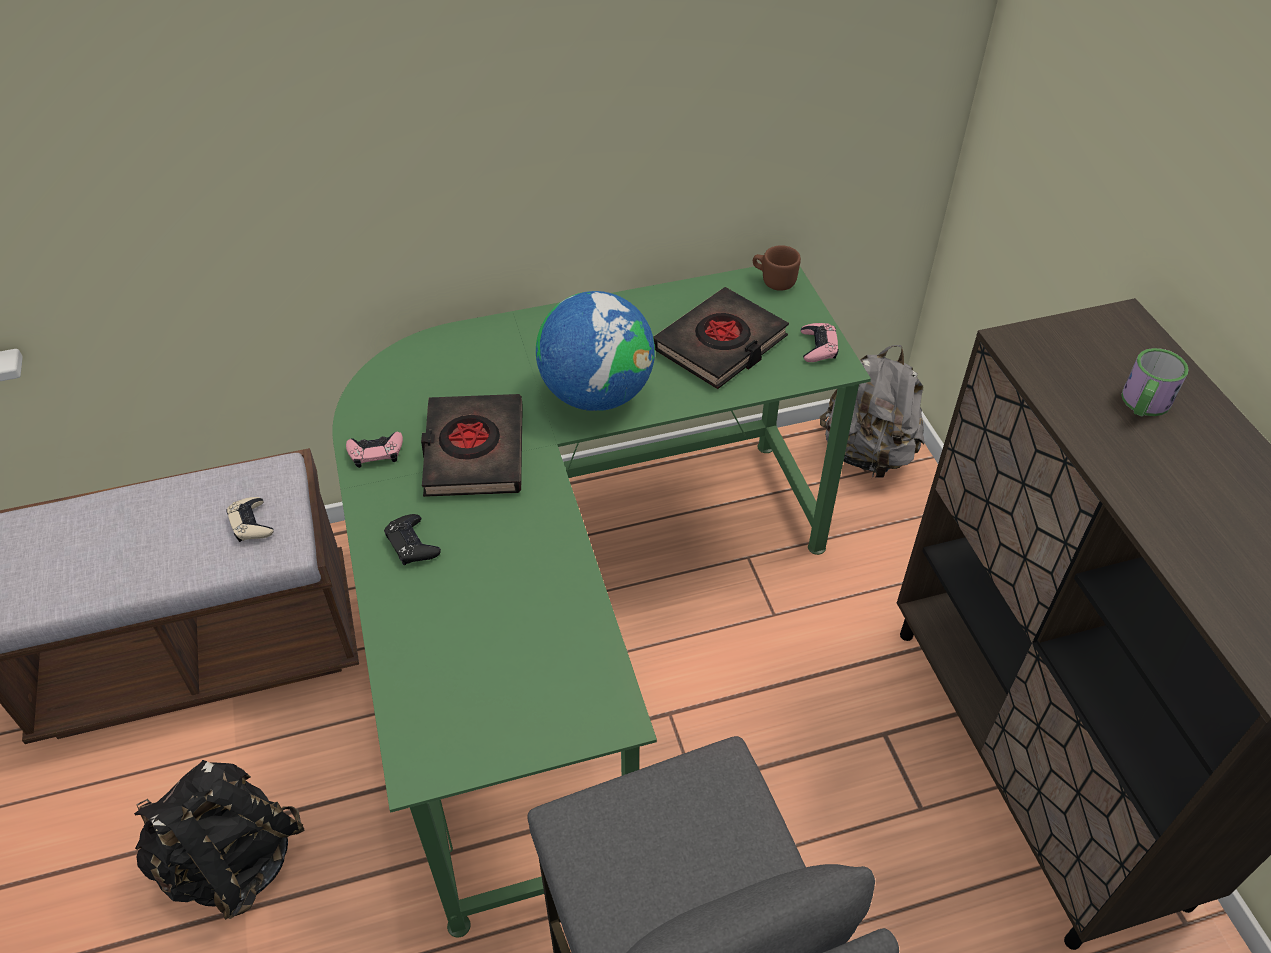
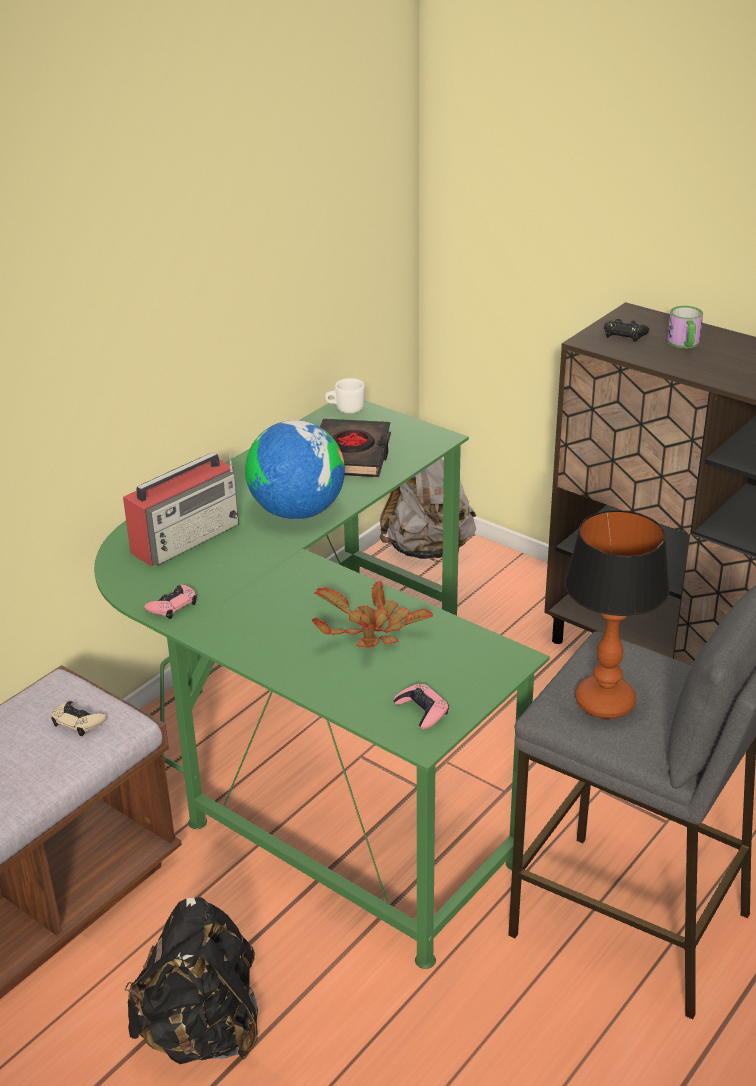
camera: 35 degrees left, 15 degrees down
(412, 544) = (267, 640): black game controller -> black game controller (624, 334)
(469, 374) = (187, 537): none -> radio
(473, 452) = (247, 575): black book -> none
(512, 593) = (371, 632): none -> potted plant
(637, 852) = (605, 701): none -> table lamp
(773, 280) = (345, 409): brown mug -> white mug
(818, 347) = (417, 432): pink game controller -> pink game controller (422, 710)

